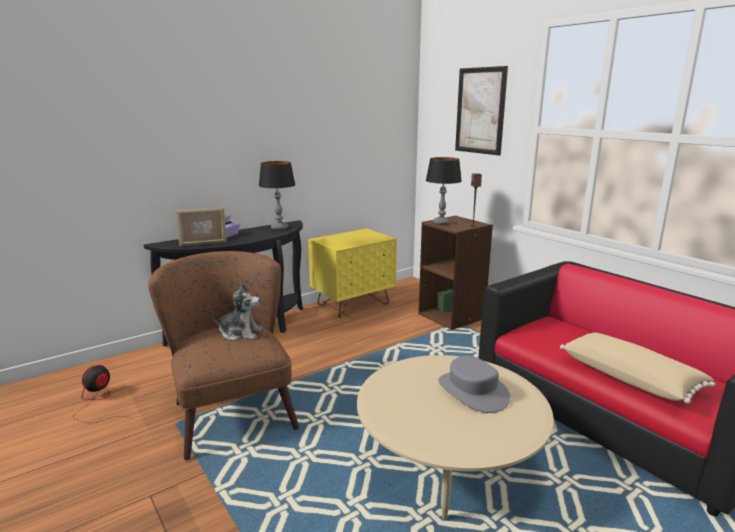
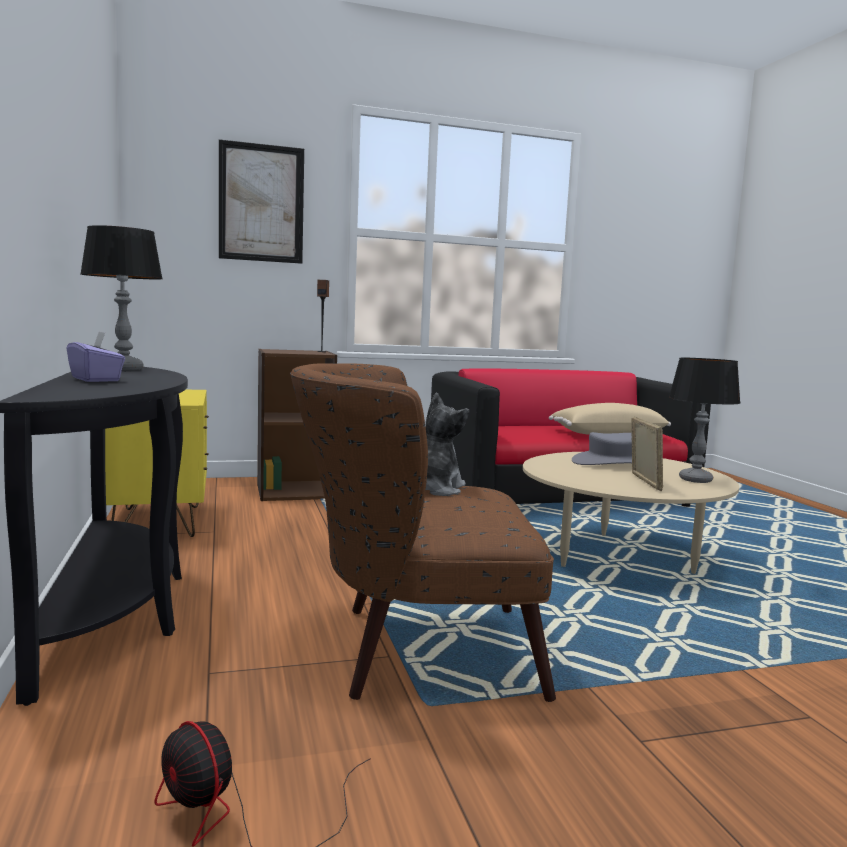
camera: 70 degrees left, 10 degrees down
(203, 244) = (128, 387): picture frame -> picture frame (643, 482)
(441, 223) = (285, 352): table lamp -> table lamp (696, 479)

